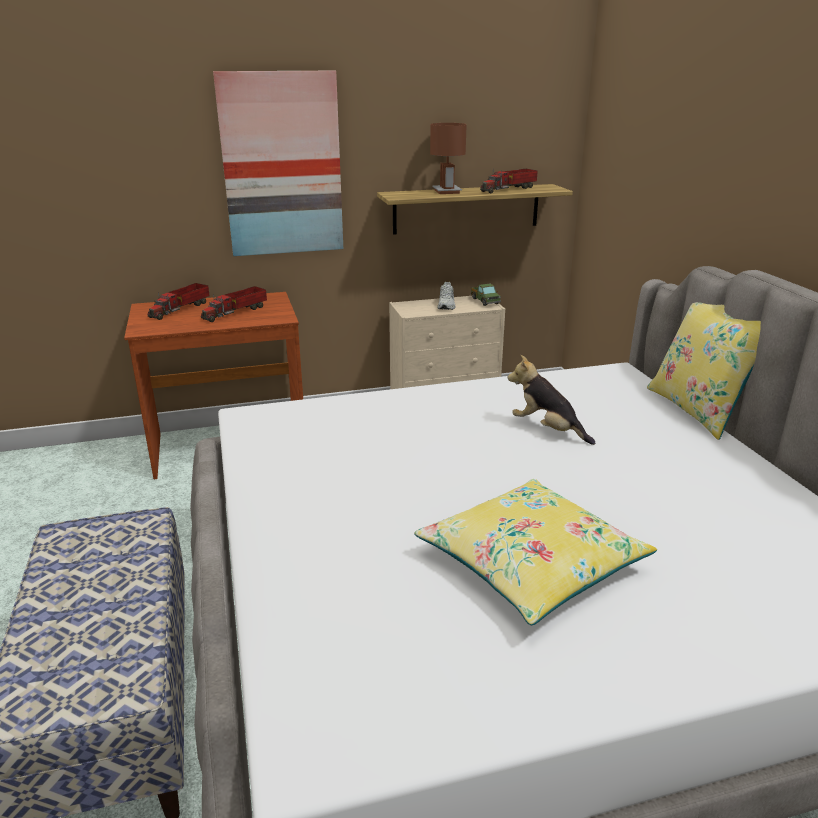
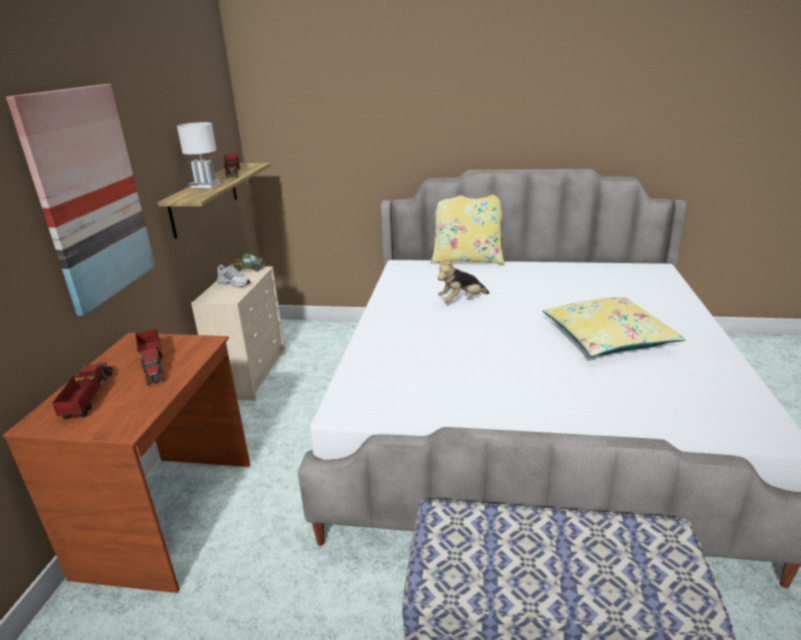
camera: 65 degrees left, 0 degrees up
(181, 309) = (88, 397): toy truck -> toy truck turned 150 degrees counterclockwise
(446, 191) = (205, 185): brown table lamp -> white table lamp

